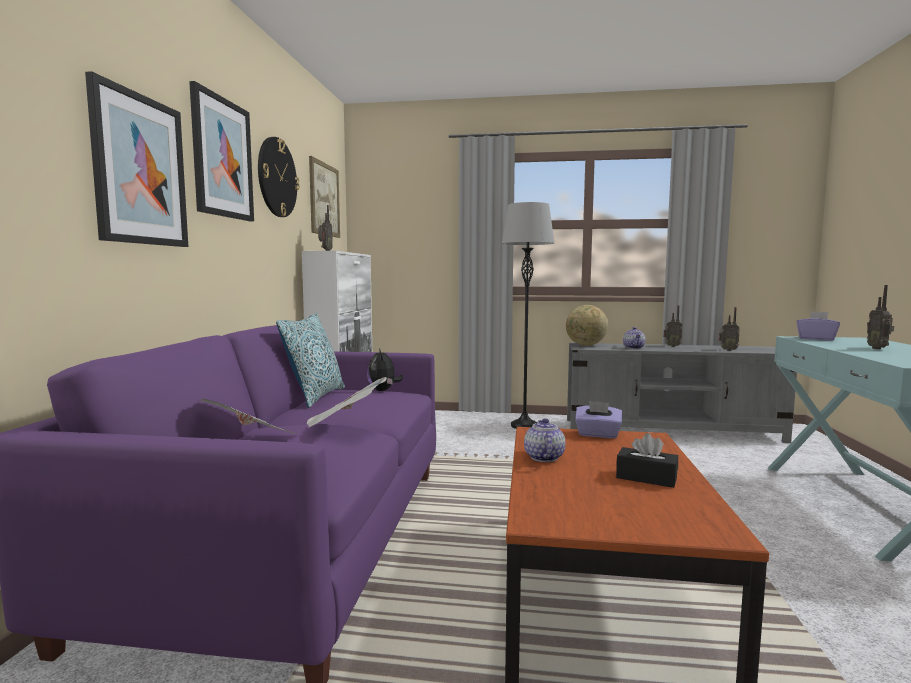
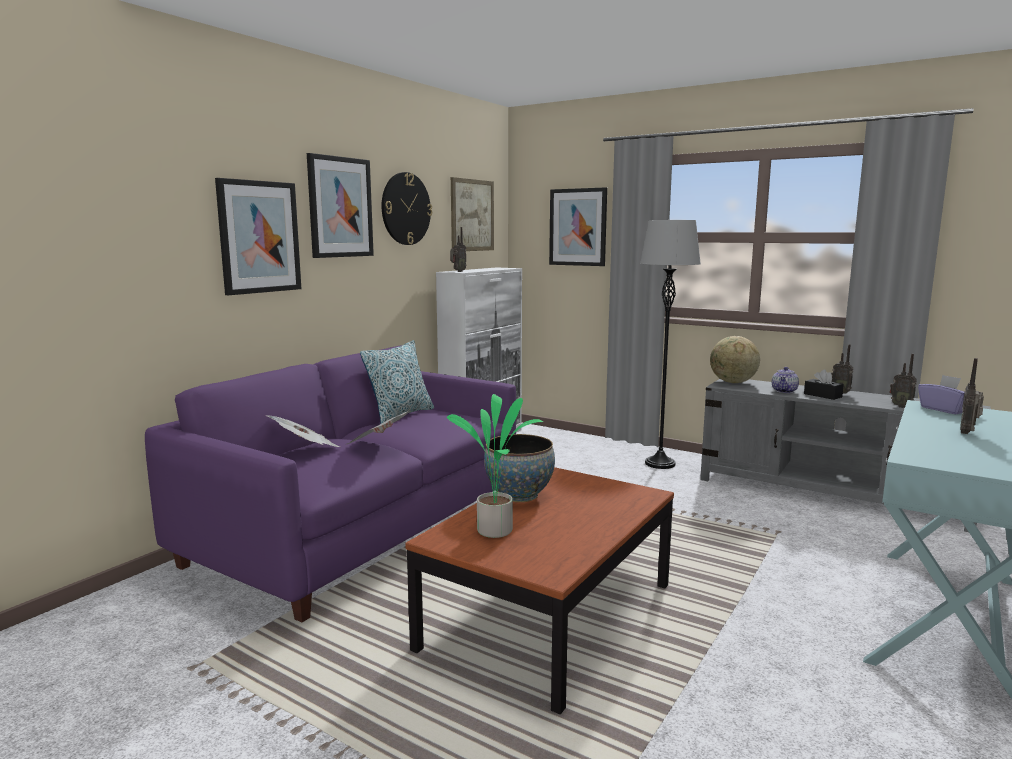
camera: 25 degrees right, 5 degrees up
(383, 390) = (462, 415): plush toy -> none
(421, 217) = (578, 227): none -> picture
(543, 457) = (519, 495): teapot -> bowl
(584, 497) = (497, 530): none -> potted plant
(597, 434) = (602, 483): purple tissue box -> none
(646, 478) = (573, 526): black tissue box -> black tissue box (822, 395)

